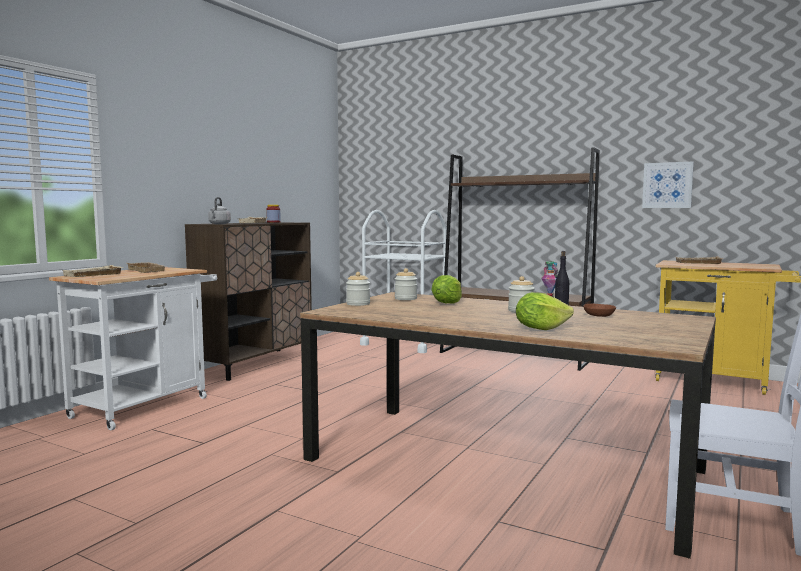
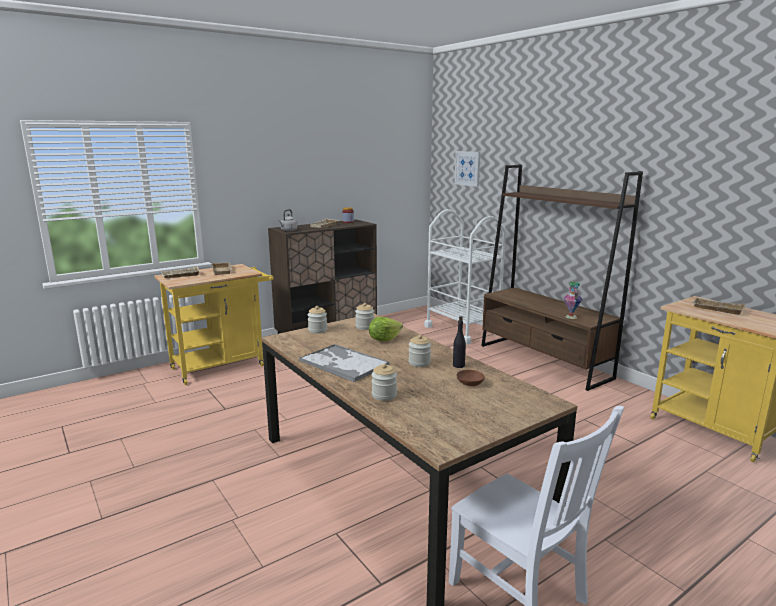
camera: 25 degrees right, 10 degrees up
(147, 405) = (223, 365): white cart -> yellow cart
(444, 317) = (343, 363): none -> tray
(540, 328) = (384, 395): lettuce -> jar
(667, 185) = (708, 217): picture -> picture (468, 168)

